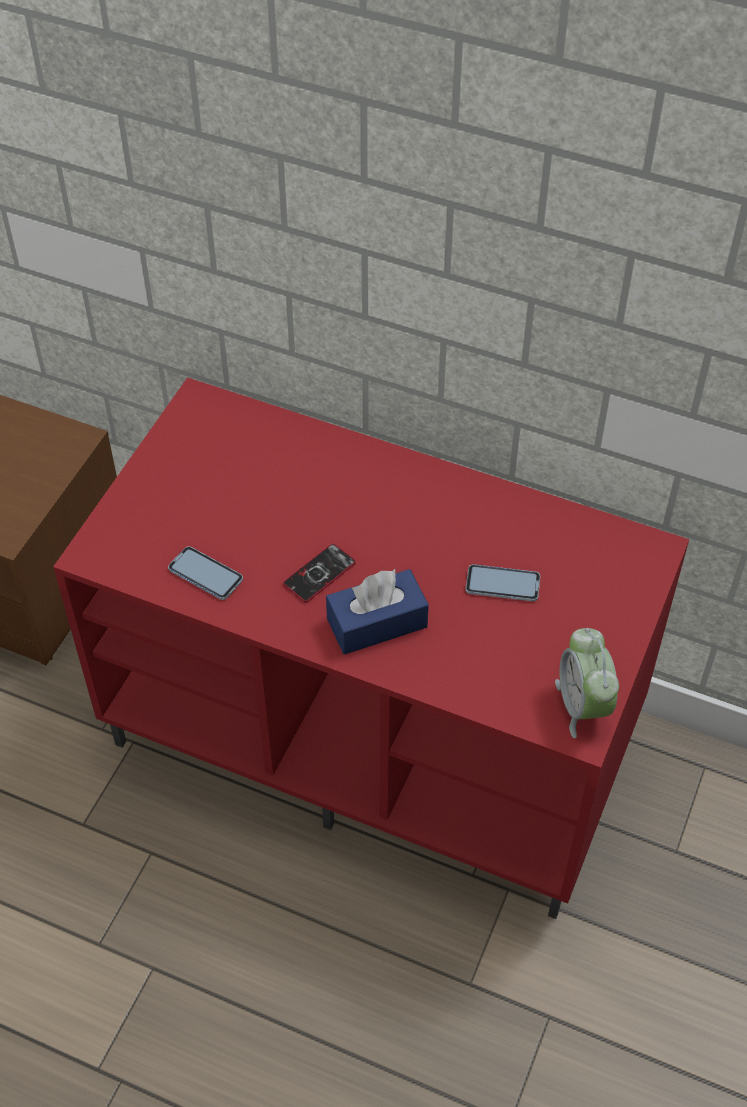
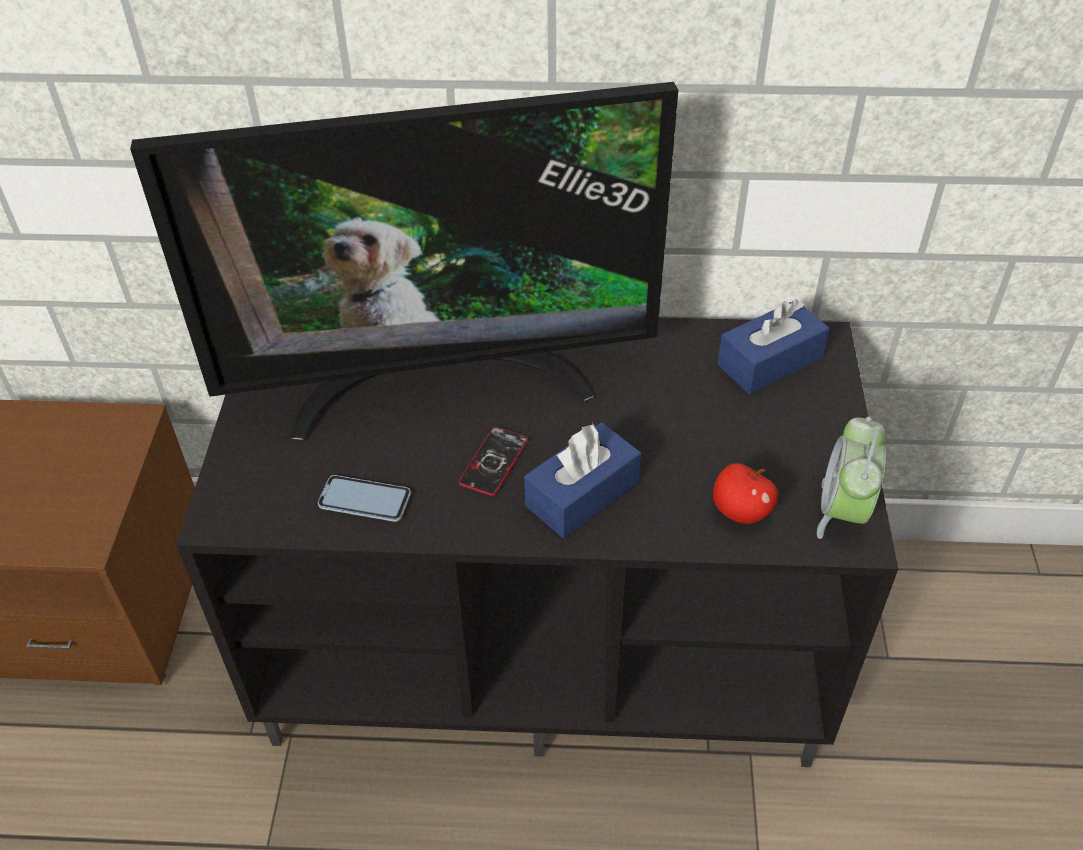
camera: 20 degrees left, 5 degrees down
(308, 488) = (438, 379): none -> television
(378, 734) = (549, 640): red tv stand -> black tv stand
(497, 678) = (740, 511): none -> apple
(502, 584) = (693, 416): phone -> none
(582, 705) = (843, 511): alarm clock -> alarm clock turned 45 degrees clockwise
(595, 555) = (769, 361): none -> blue tissue box

